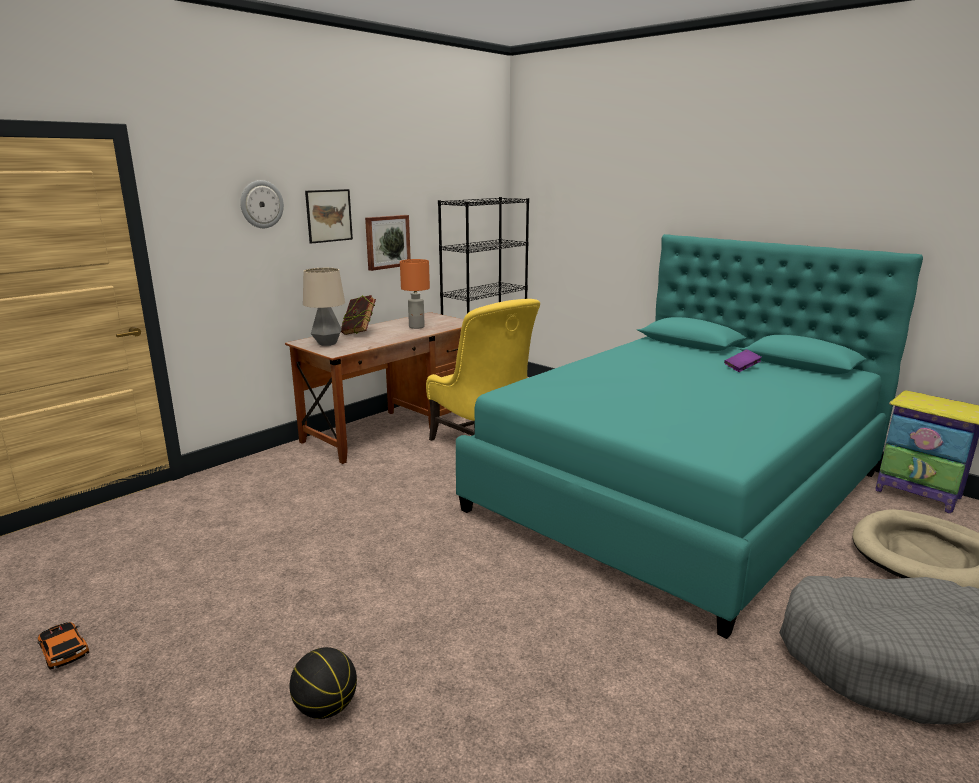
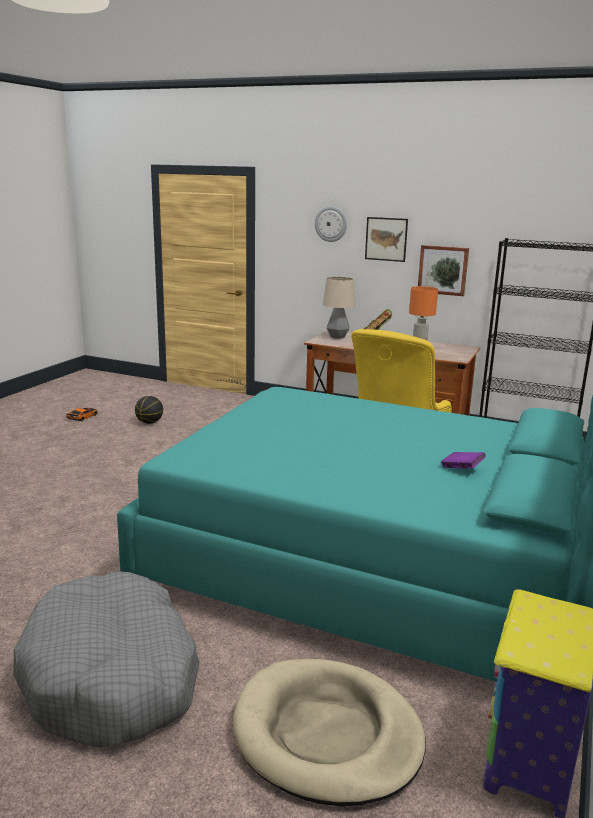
camera: 70 degrees right, 0 degrees up
(325, 708) = (46, 474): basketball -> basketball (149, 422)

